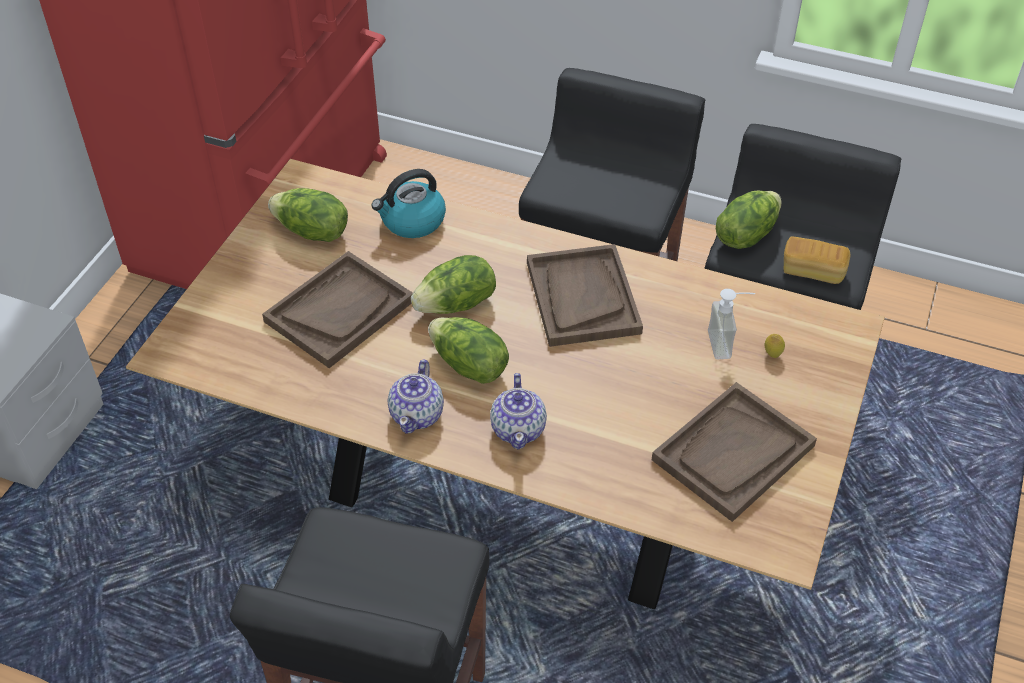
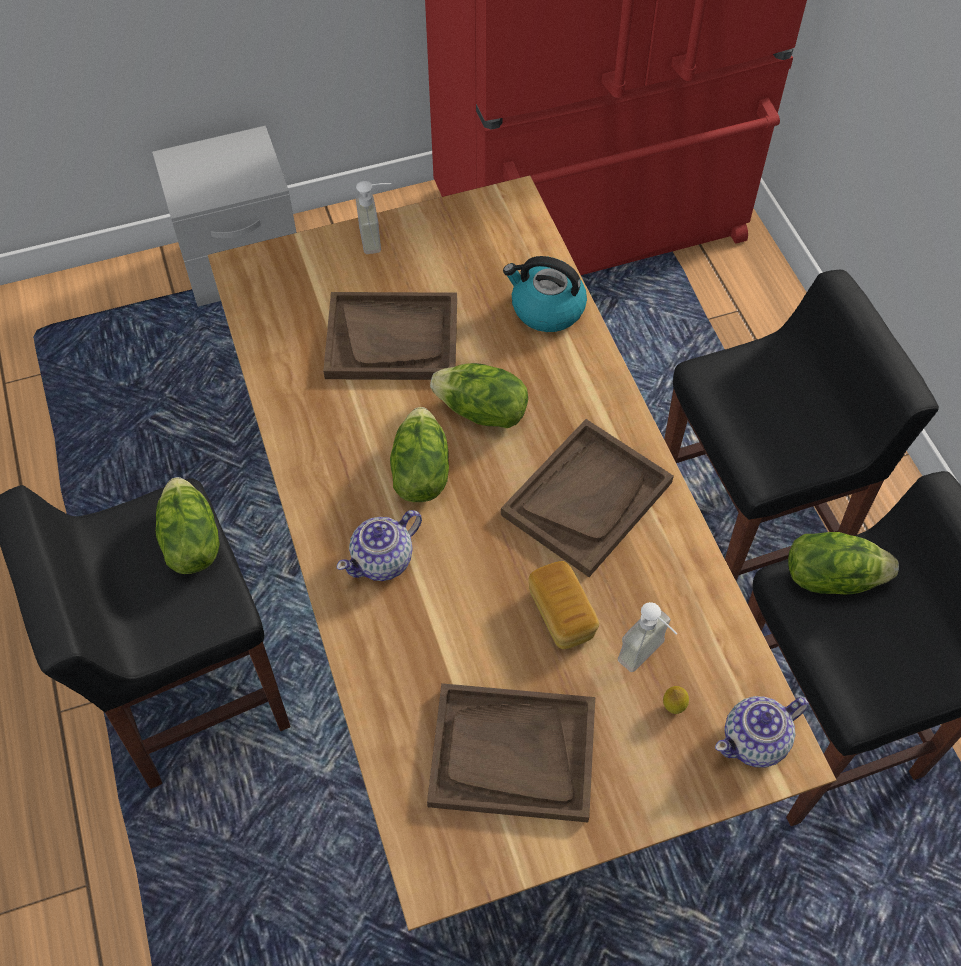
camera: 50 degrees right, 10 degrees up
(241, 264) = (378, 238): none -> soap dispenser
(312, 232) = (461, 254): lettuce -> lettuce (190, 542)
(417, 414) = (332, 475): teapot -> teapot (755, 741)
(813, 271) = (846, 670): bread -> bread (561, 614)

